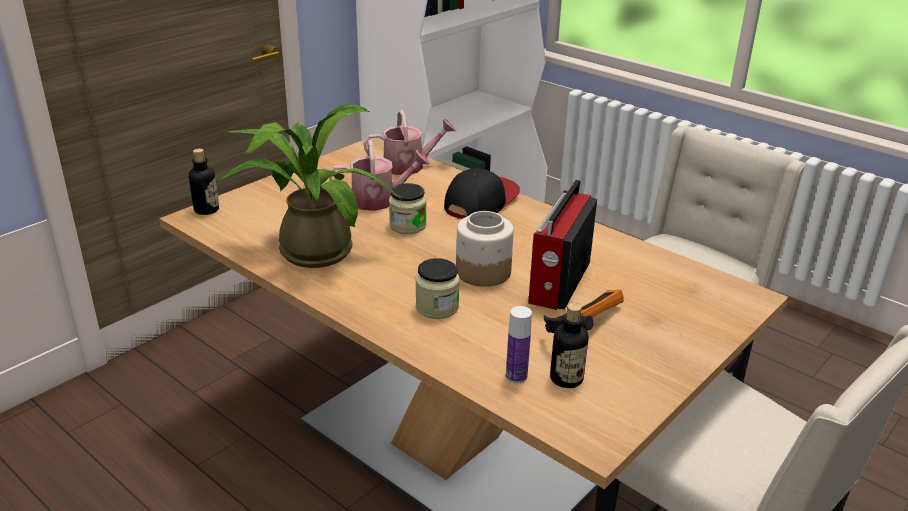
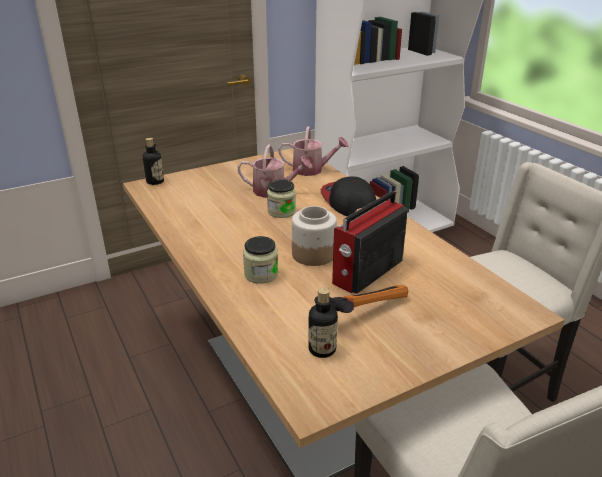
camera: 20 degrees right, 0 degrees up
(310, 248) = (202, 217): potted plant -> none
(480, 201) = (348, 201): cap -> cap turned 75 degrees counterclockwise
(516, 376) = (284, 339): bottle -> none

